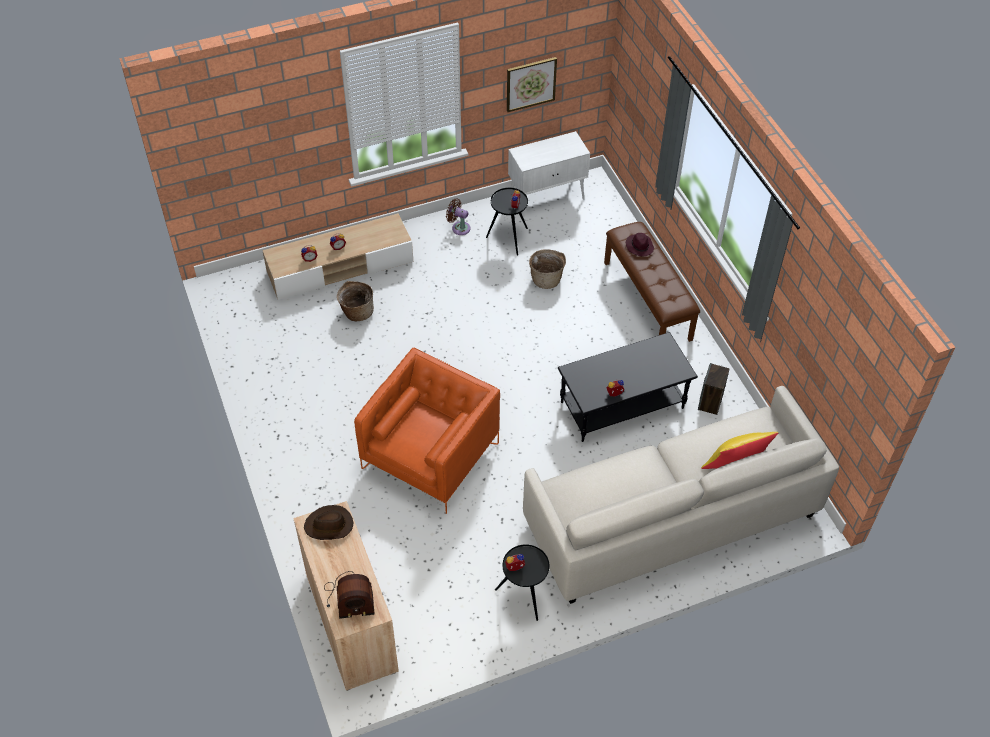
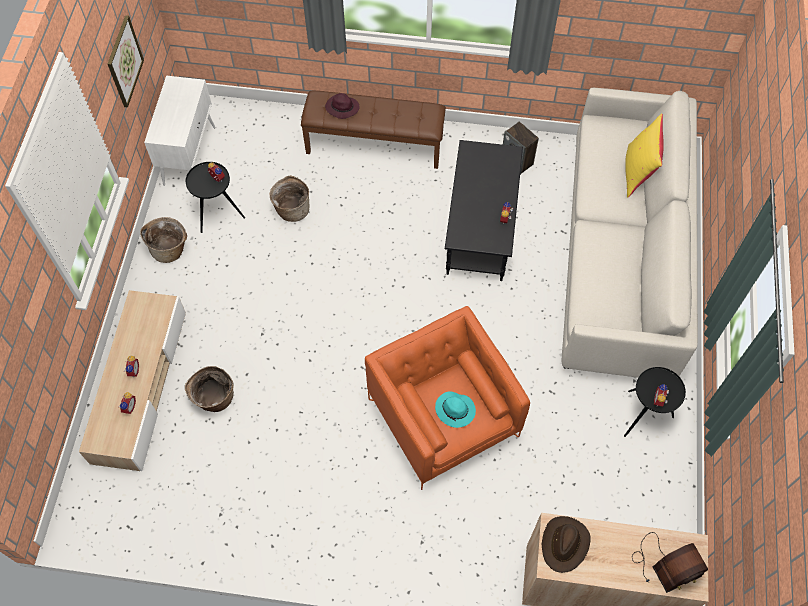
camera: 60 degrees left, 10 degrees up
(349, 598) = (664, 565): radio -> radio turned 45 degrees clockwise
(417, 434) = (455, 410): none -> turquoise hat
(459, 227) = (170, 249): brown fan -> basket

